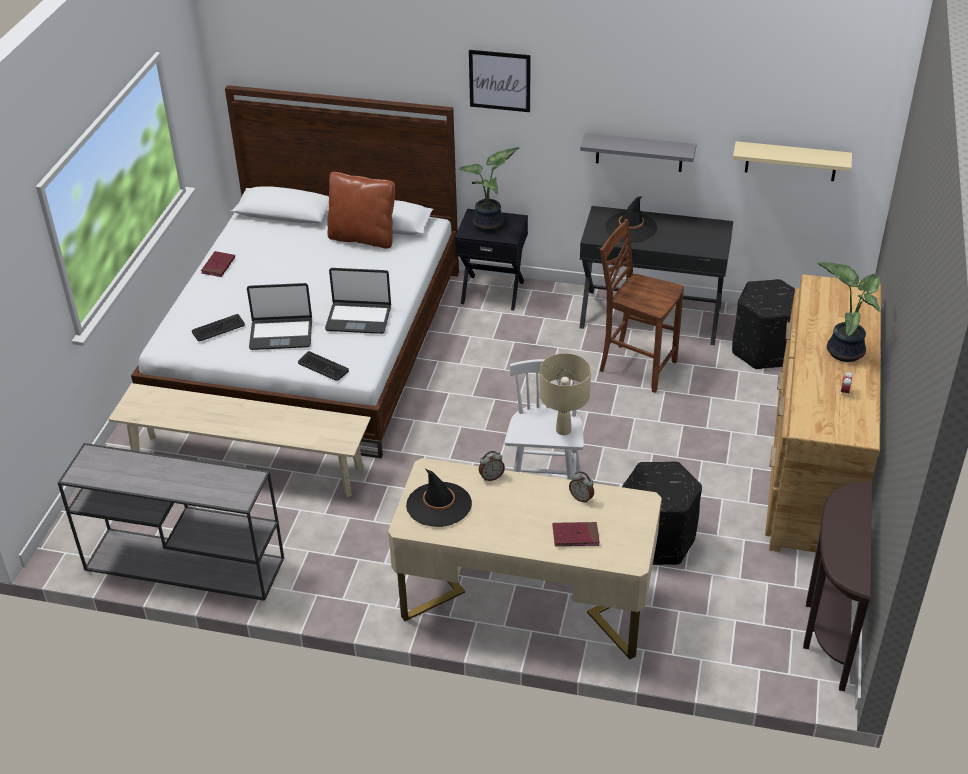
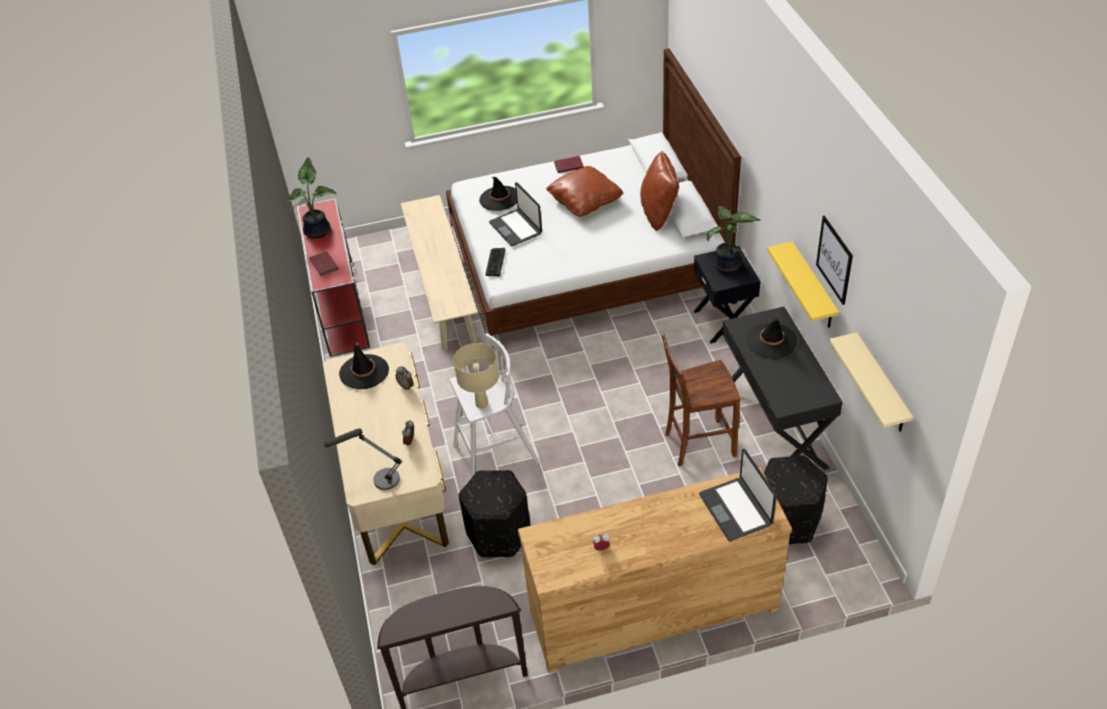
camera: 65 degrees right, 5 degrees up
(182, 564) = (340, 306): grey console table -> red console table
(218, 328) = (499, 198): keyboard -> black hat
(289, 274) = (585, 200): none -> brown pillow
(358, 318) = (560, 254): laptop -> laptop (736, 509)
(499, 80) = (763, 155): picture -> picture (834, 260)
(575, 536) = (369, 453): red book -> red book (324, 265)
(625, 540) = (378, 482): none -> table lamp
(636, 366) = (697, 444): brown chair -> brown chair turned 105 degrees counterclockwise
(639, 152) = (813, 287): grey shelf -> yellow shelf
(844, 350) = (662, 530): potted plant -> potted plant (319, 230)

